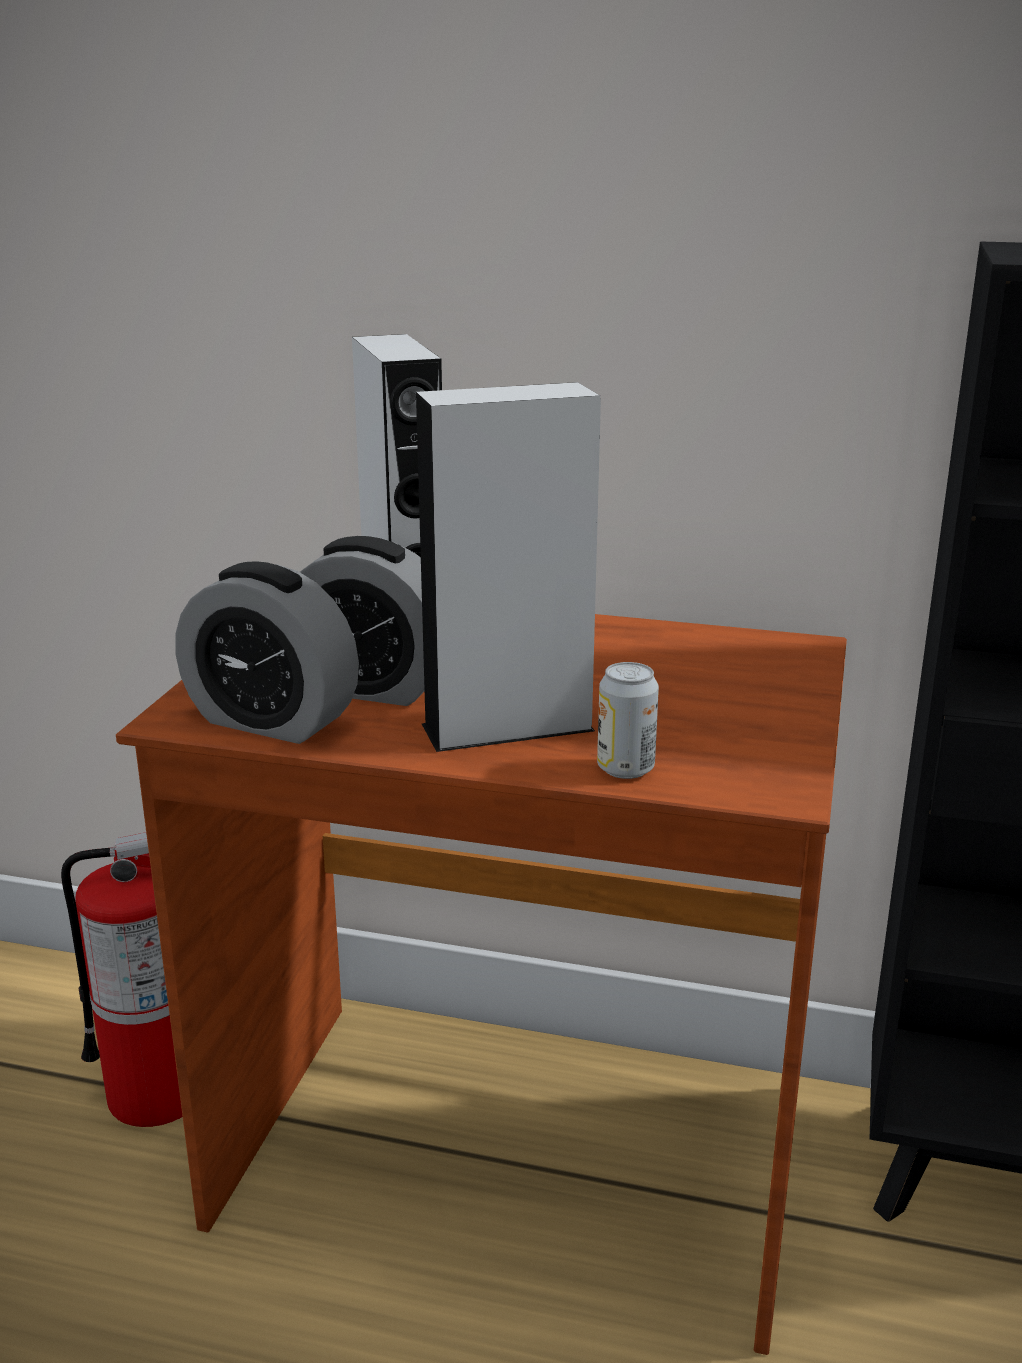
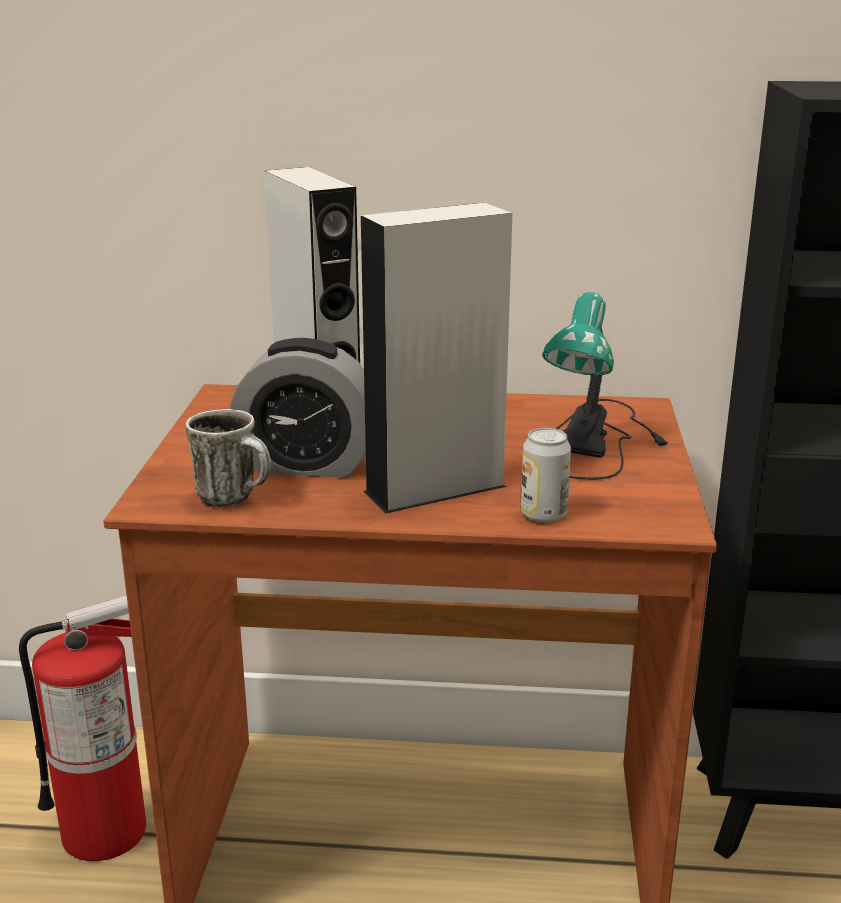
camera: 10 degrees left, 0 degrees up
(271, 721) = (236, 498): alarm clock -> mug
(729, 683) = (596, 440): none -> table lamp

